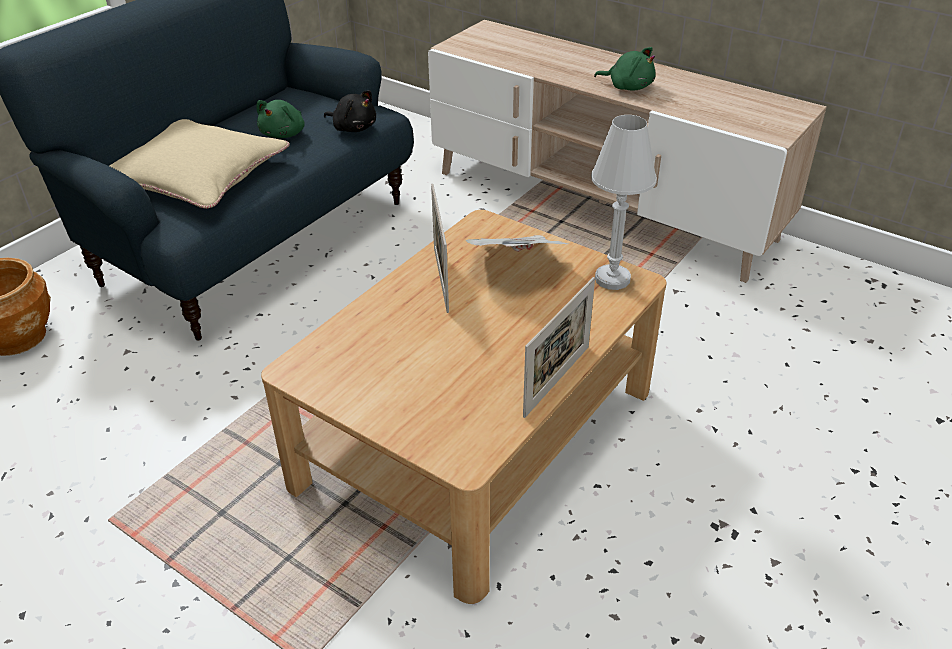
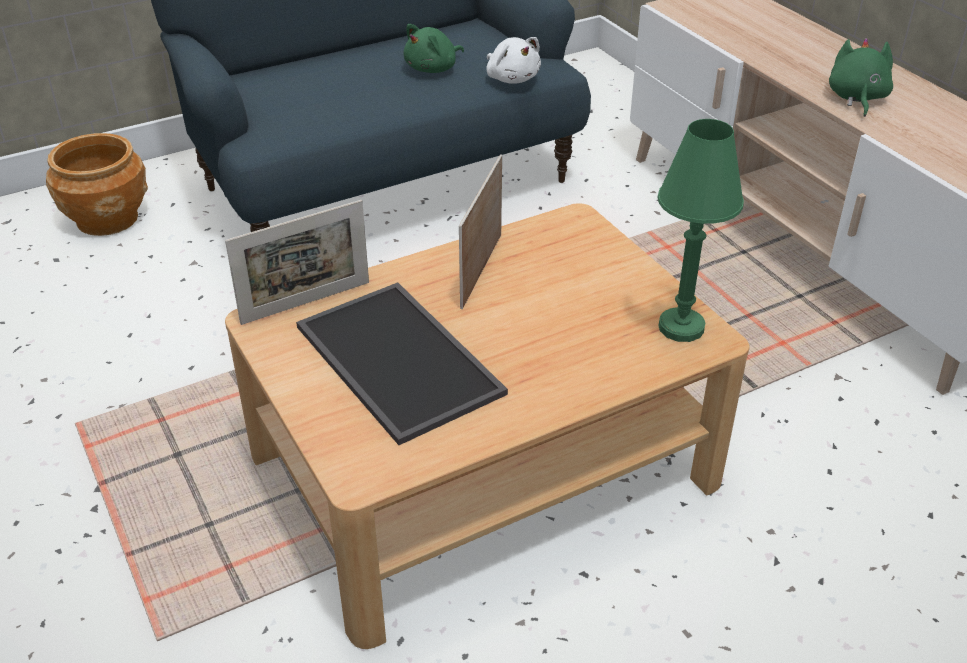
camera: 25 degrees right, 0 degrees up
(197, 176) = (314, 93): beige pillow -> none
(353, 128) = (512, 78): black plush toy -> white plush toy
(425, 366) = (394, 360): none -> tray
(518, 264) = (581, 278): newspaper -> none
(557, 380) = (525, 423): picture frame -> picture frame (306, 303)
(612, 279) = (681, 327): white table lamp -> green table lamp
(628, 87) = (856, 98): green plush toy -> green plush toy turned 135 degrees counterclockwise

